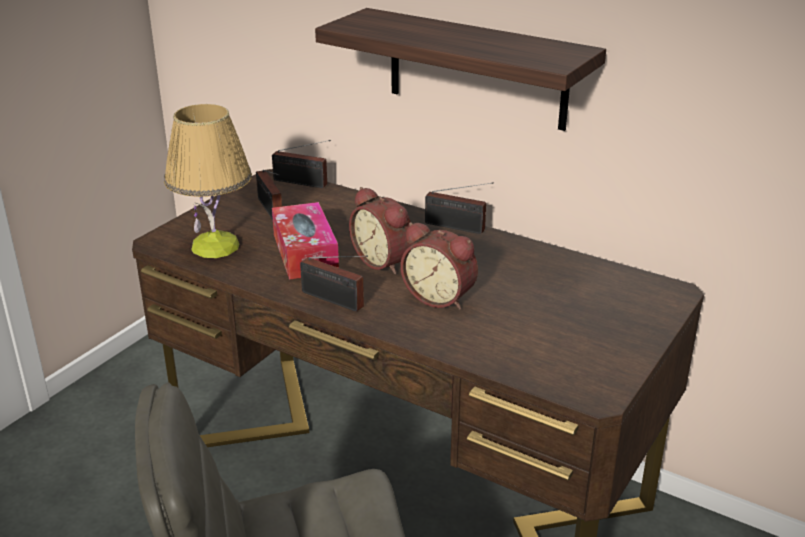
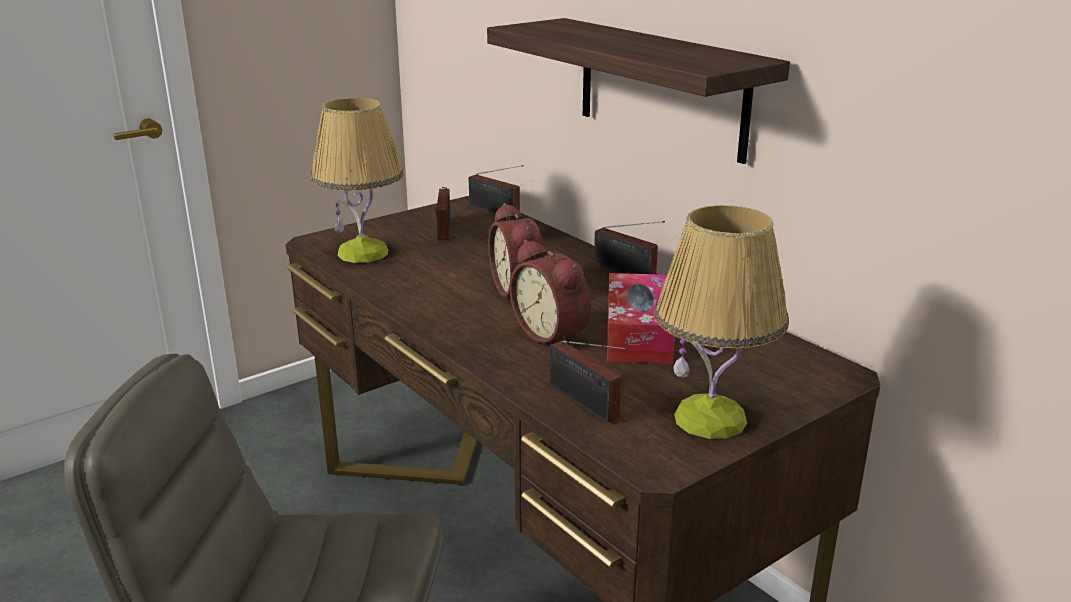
camera: 20 degrees right, 5 degrees down
(305, 253) = (445, 271): tissue box -> tissue box (638, 334)
(335, 301) = (438, 318): radio -> radio (585, 403)
(608, 348) = (711, 419): none -> table lamp

